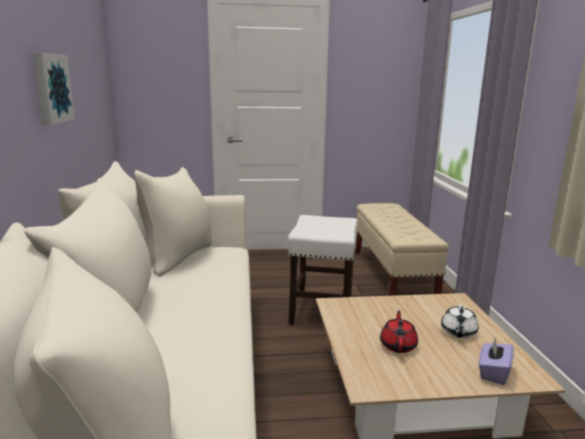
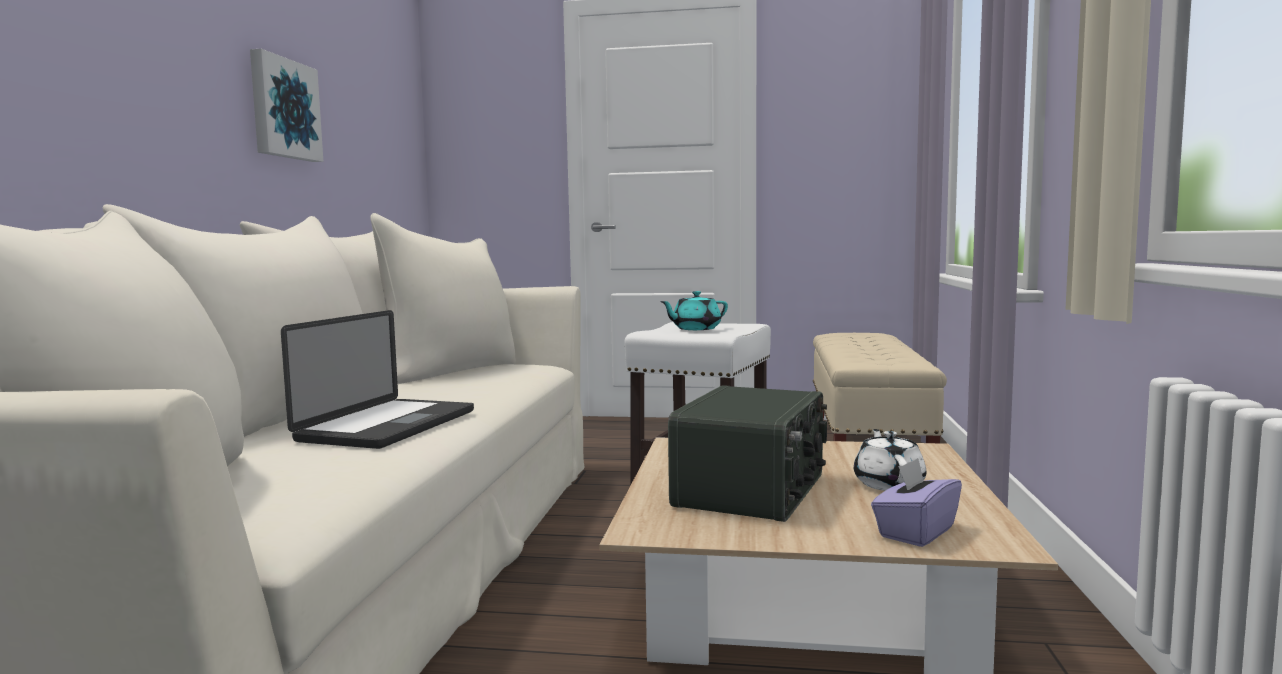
camera: 15 degrees right, 10 degrees down
(197, 330) = (388, 426): none -> laptop
(323, 226) = (695, 329): none -> turquoise teapot
(398, 345) = (753, 491): red teapot -> radio
(458, 332) = (889, 484): white teapot -> white teapot turned 150 degrees clockwise

